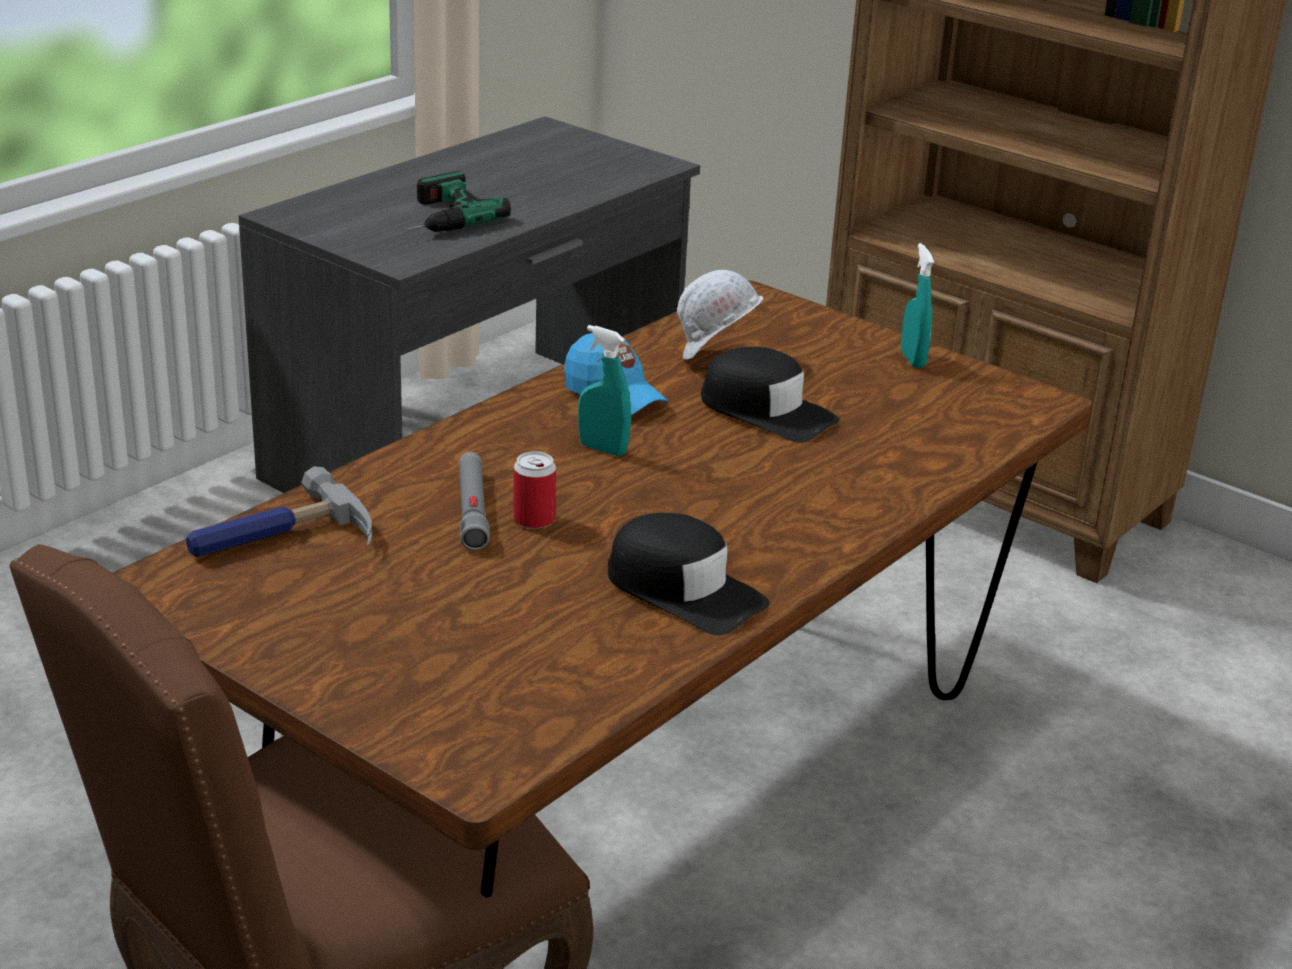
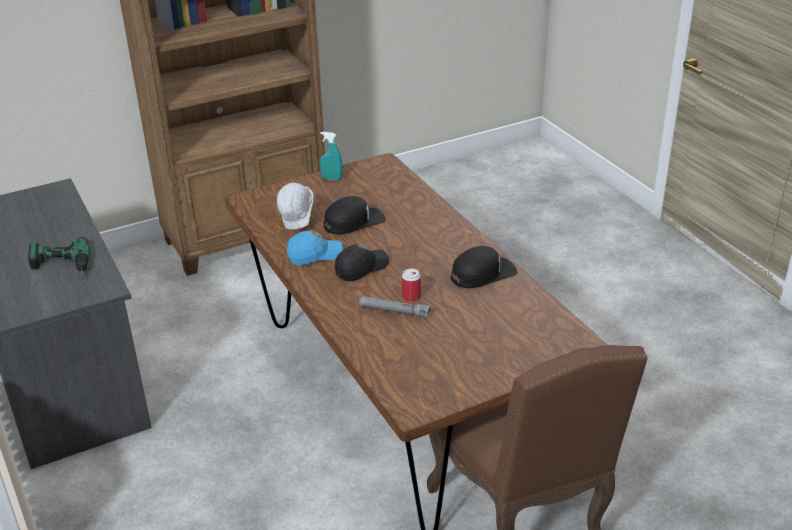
camera: 65 degrees left, 5 degrees up
(278, 539) = (391, 368): hammer -> none
(603, 449) = (361, 268): turquoise spray bottle -> black cap

